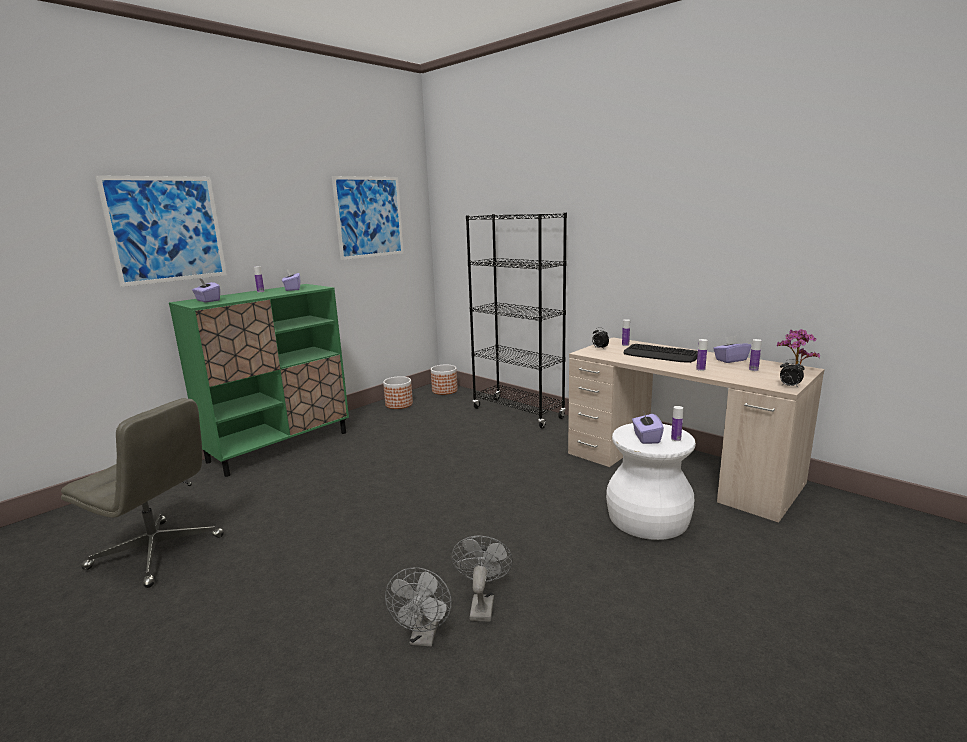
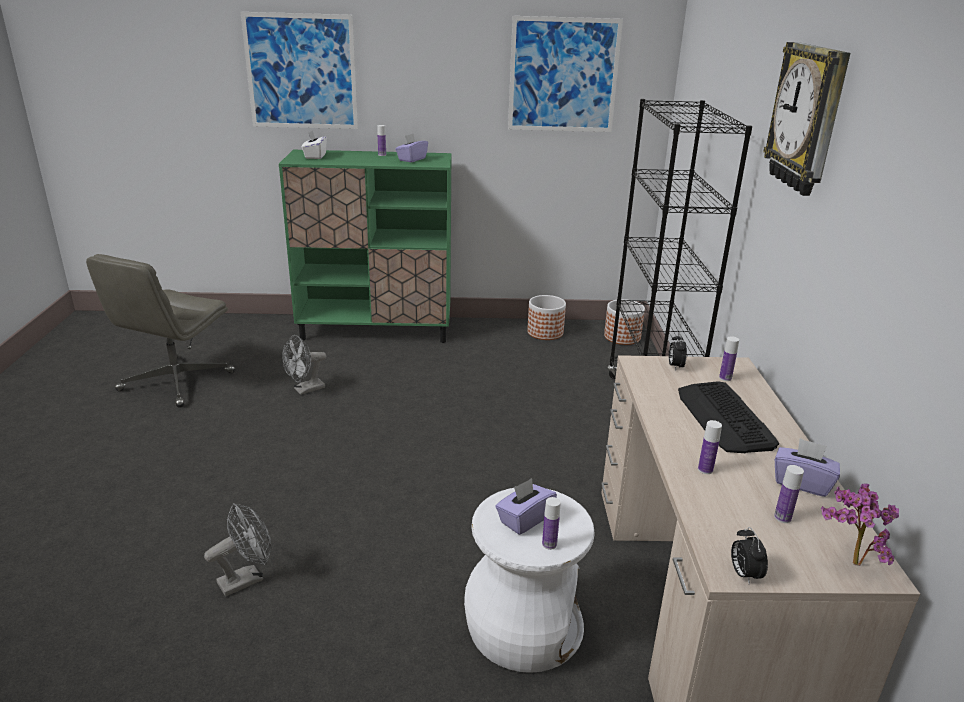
camera: 45 degrees right, 10 degrees up
(158, 552) = (176, 382): grey office chair -> grey office chair turned 45 degrees clockwise
(207, 300) = (315, 156): purple tissue box -> white tissue box
(424, 637) = (176, 569): grey fan -> grey fan (305, 390)
(619, 196) = (808, 118): none -> wall clock

